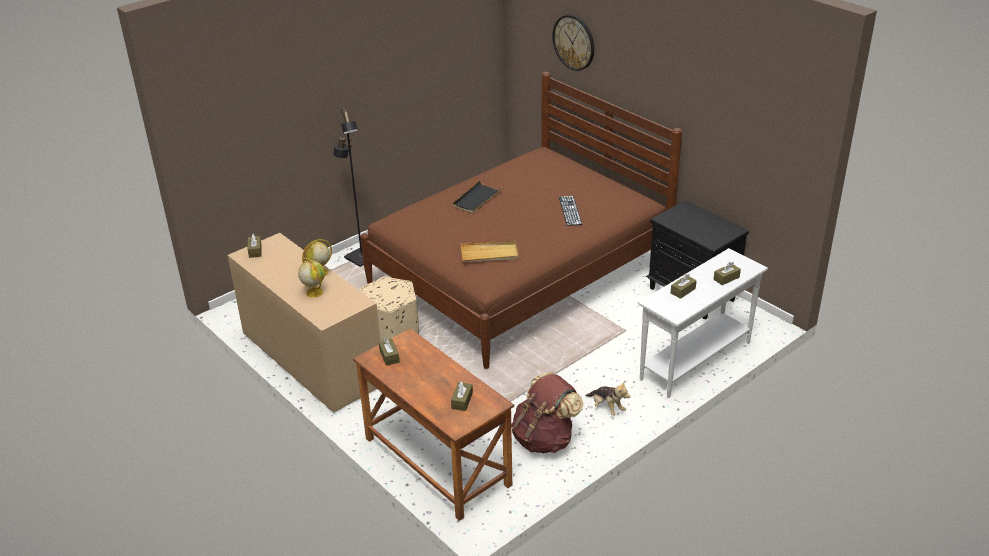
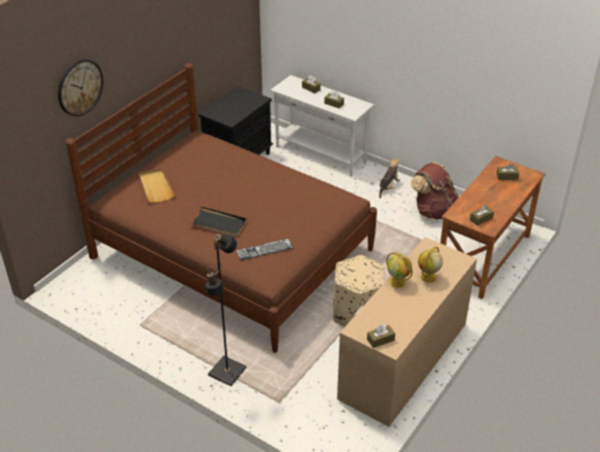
camera: 105 degrees left, 5 degrees up
(490, 254) = (310, 201): beige tray -> beige tray (156, 187)
(570, 210) = (227, 168): keyboard -> keyboard (264, 249)

